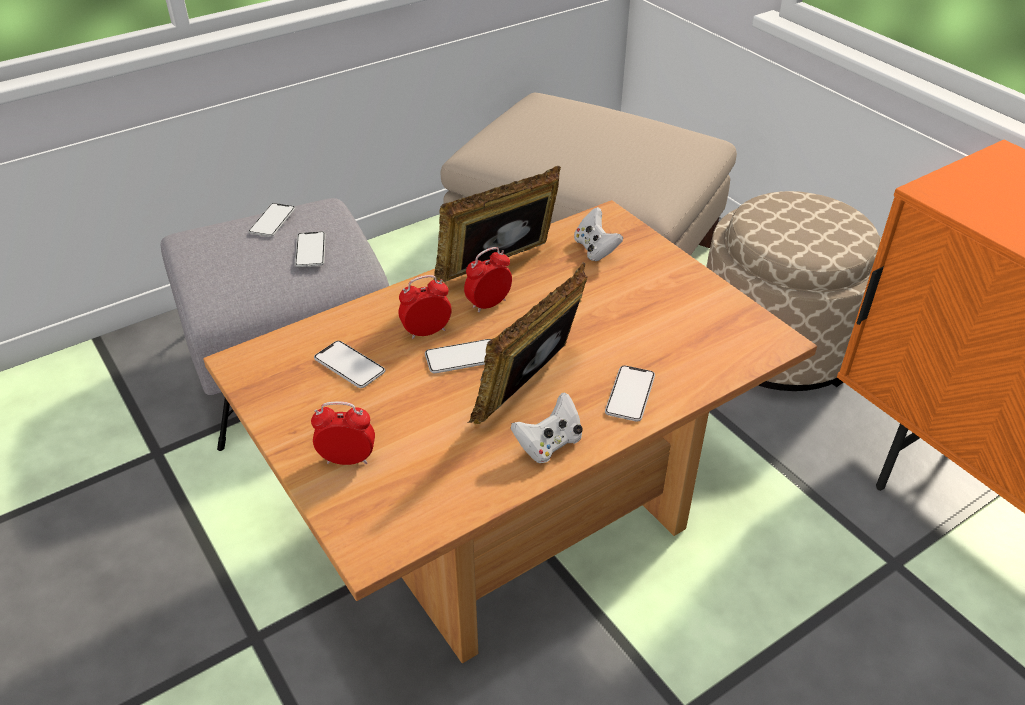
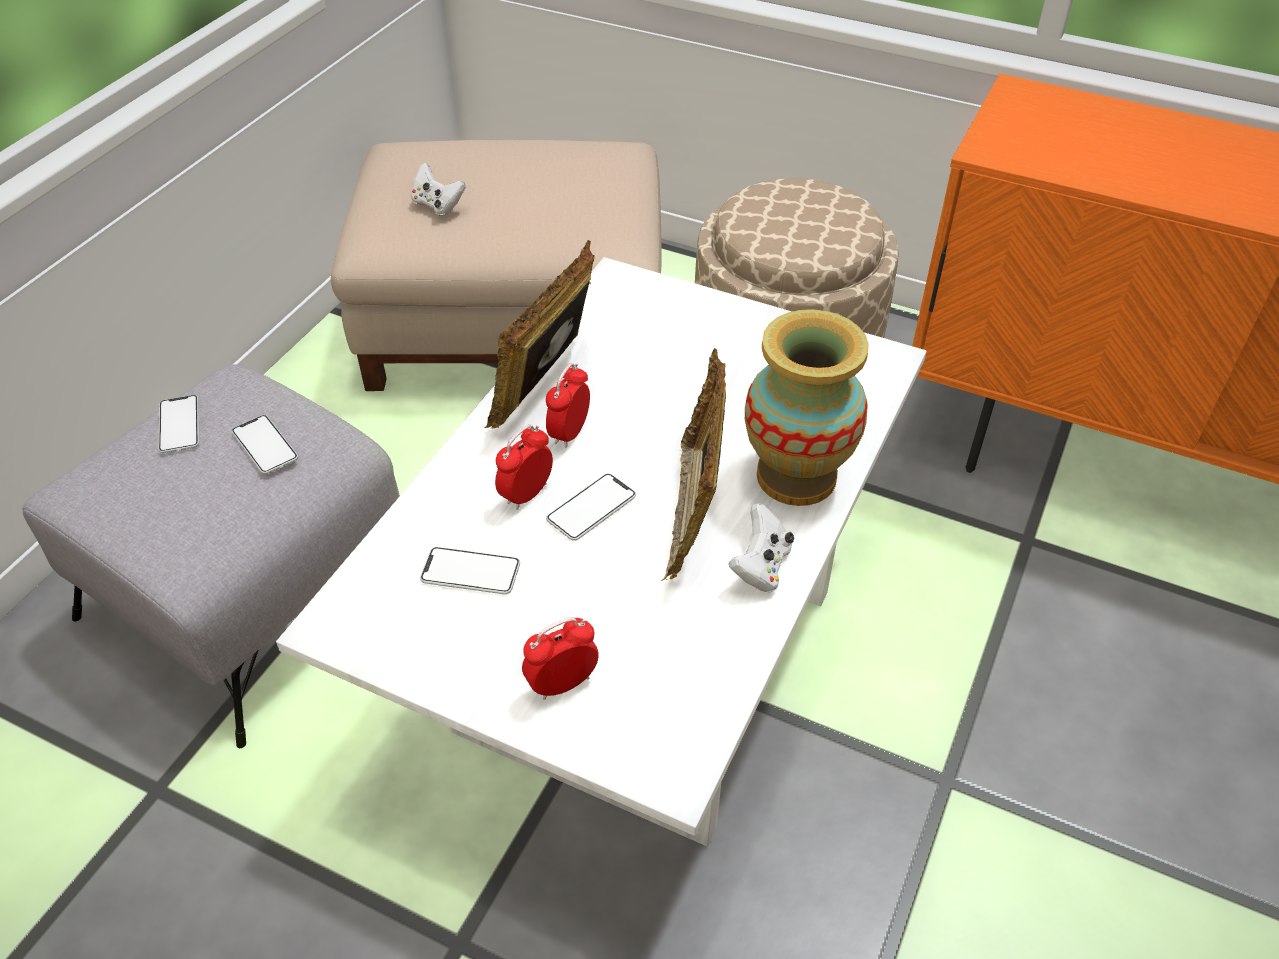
camera: 30 degrees left, 5 degrees up
(512, 506) = (639, 651): brown coffee table -> white coffee table
(595, 249) = (633, 323): white game controller -> white game controller (437, 205)
(630, 394) = (796, 476): phone -> vase

